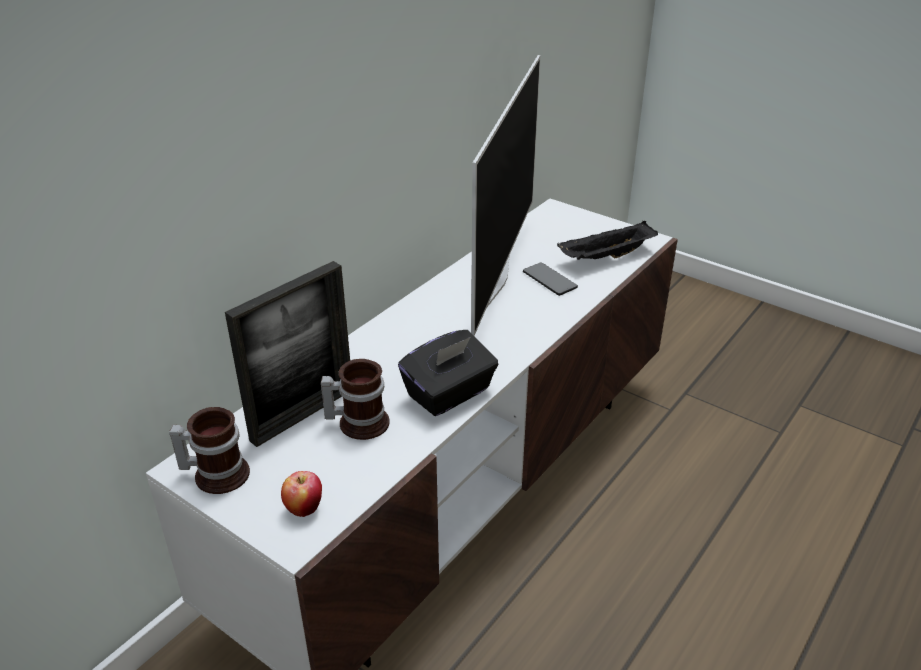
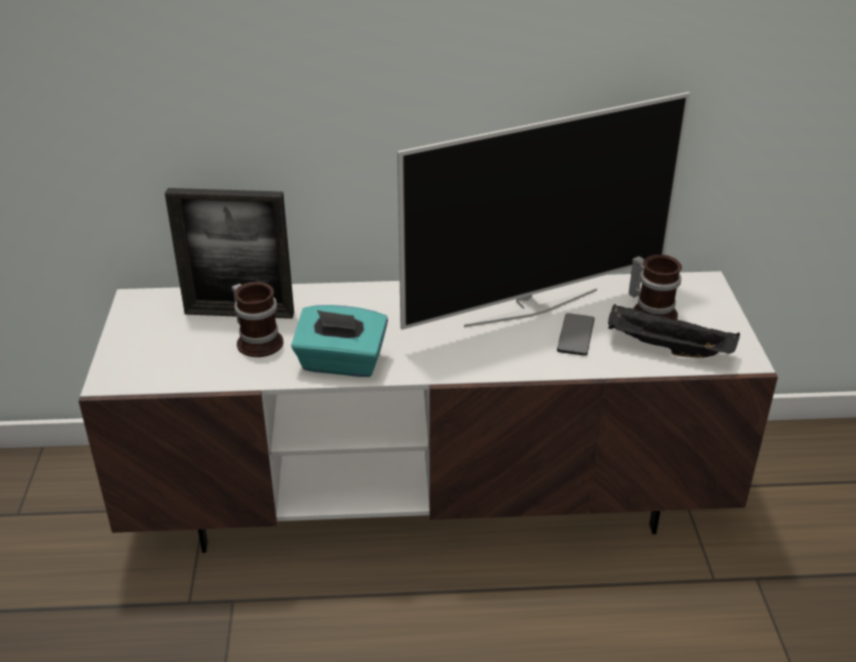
camera: 50 degrees right, 0 degrees up
(217, 473) = (143, 314): mug -> mug (652, 311)
(304, 508) = (144, 366): apple -> none
(449, 394) = (341, 363): black tissue box -> turquoise tissue box

